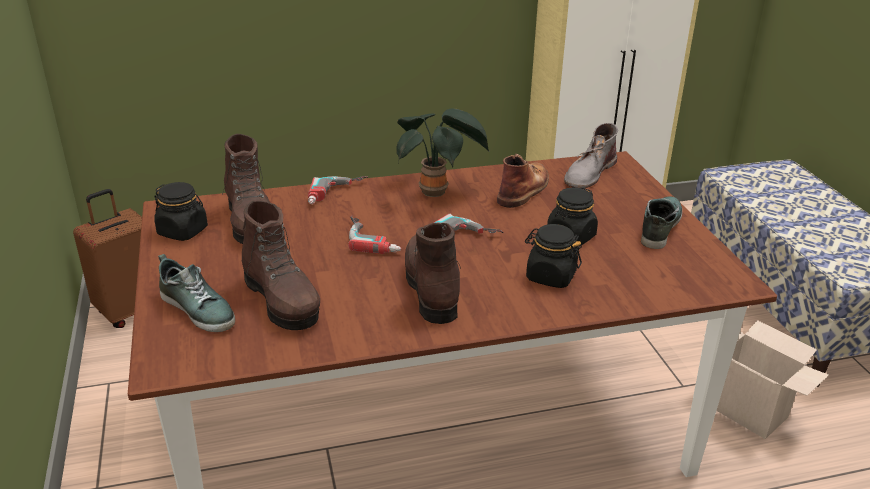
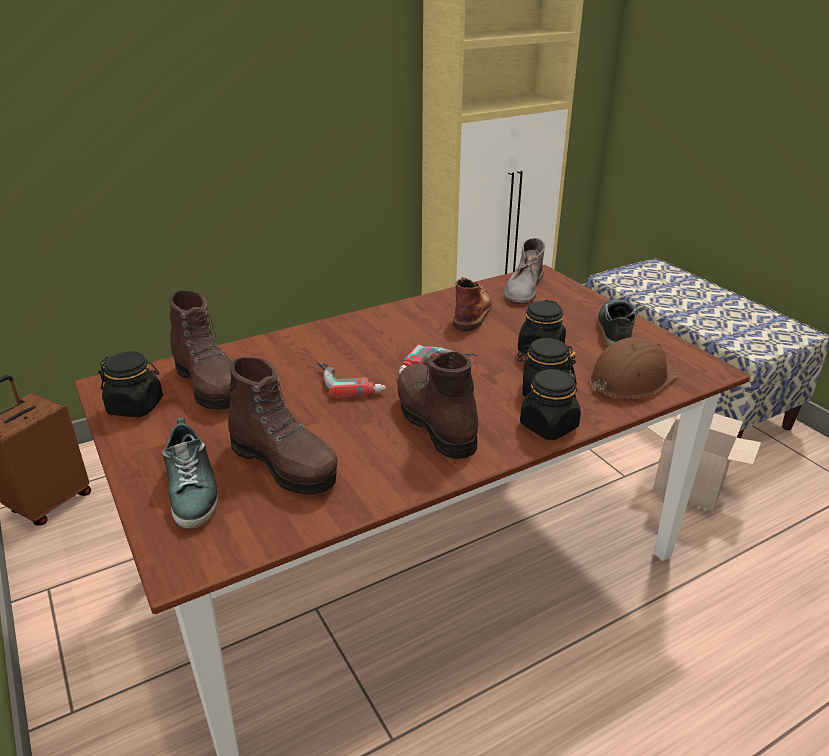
camera: 15 degrees left, 0 degrees up
(198, 309) = (193, 490): shoe -> shoe turned 45 degrees clockwise
(338, 194) = (289, 342): power drill -> none
(437, 192) = (390, 326): potted plant -> none
(536, 309) = (548, 426): none -> black jar
(645, 279) = (631, 379): none -> brown hard hat

